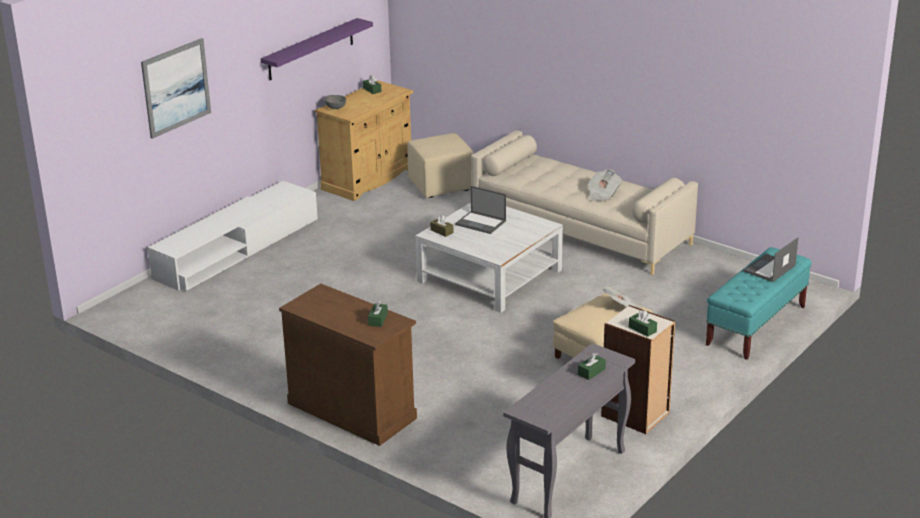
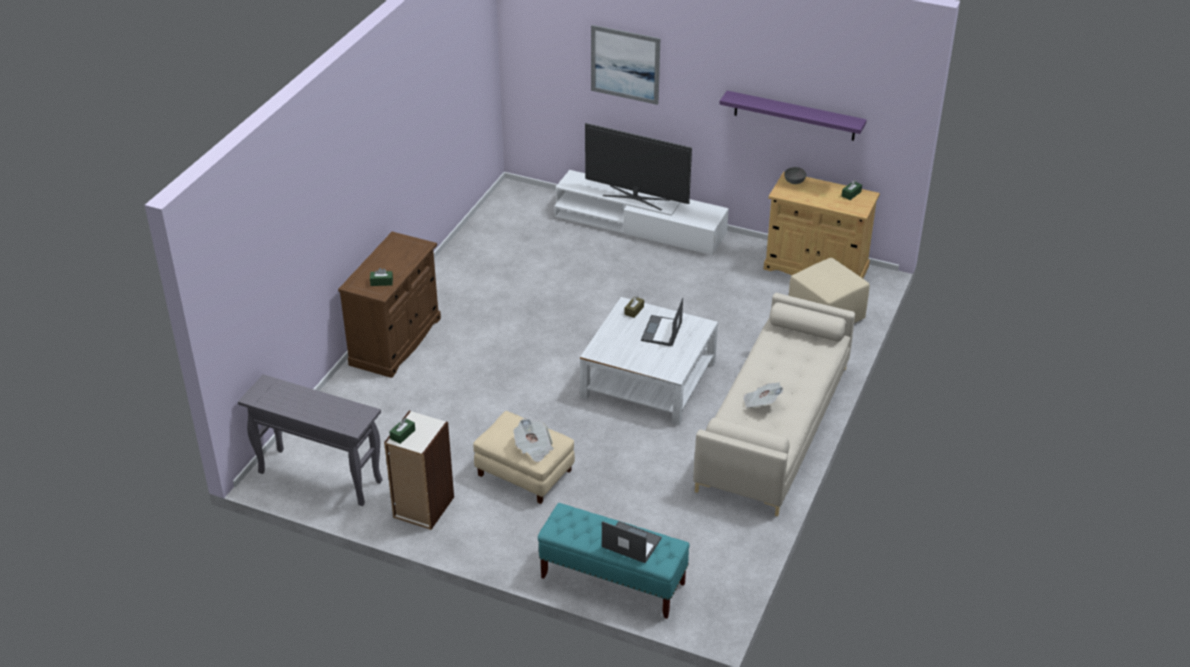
camera: 75 degrees right, 10 degrees up
(231, 218) = (636, 197): none -> television
(591, 372) = (331, 414): green tissue box -> none

